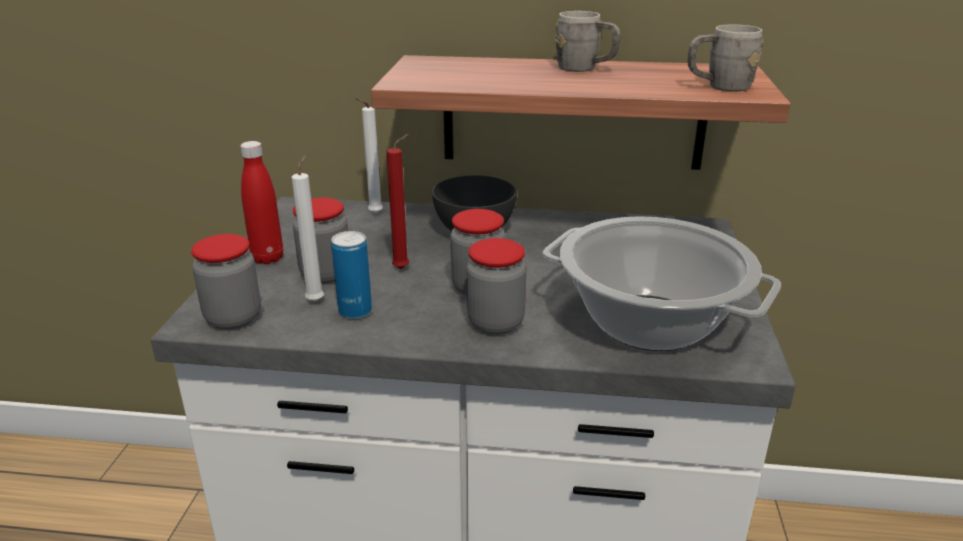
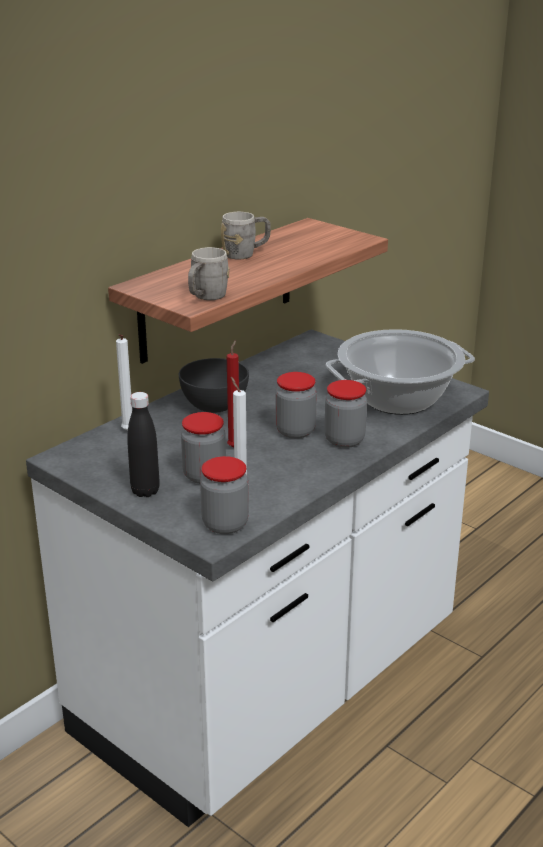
camera: 55 degrees left, 0 degrees up
(268, 258) = (145, 491): red bottle -> black bottle
(355, 311) = (273, 479): can -> none
(719, 87) = (338, 240): grey mug -> grey mug (206, 297)

